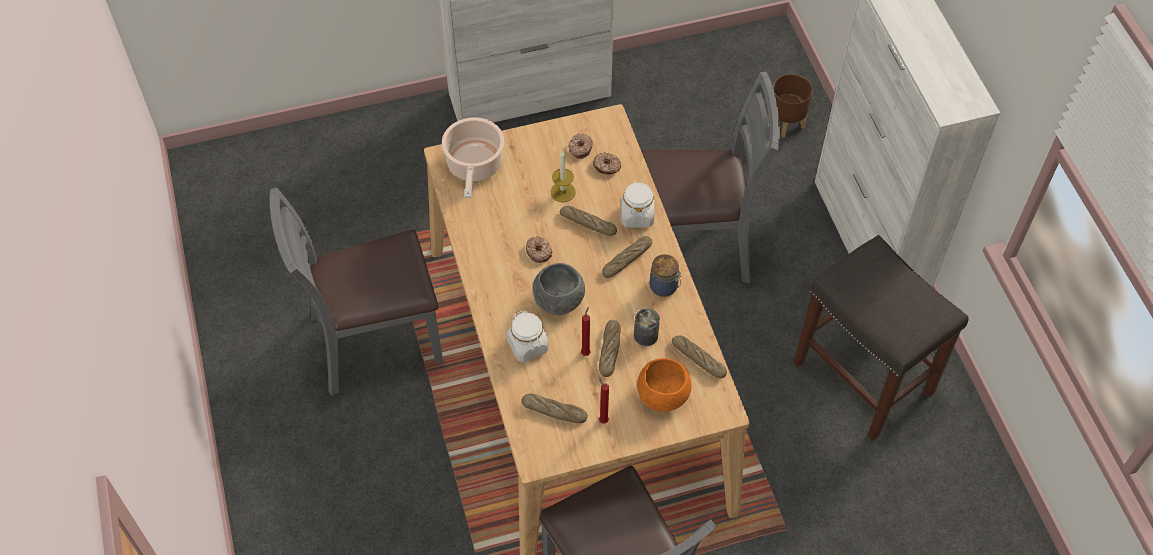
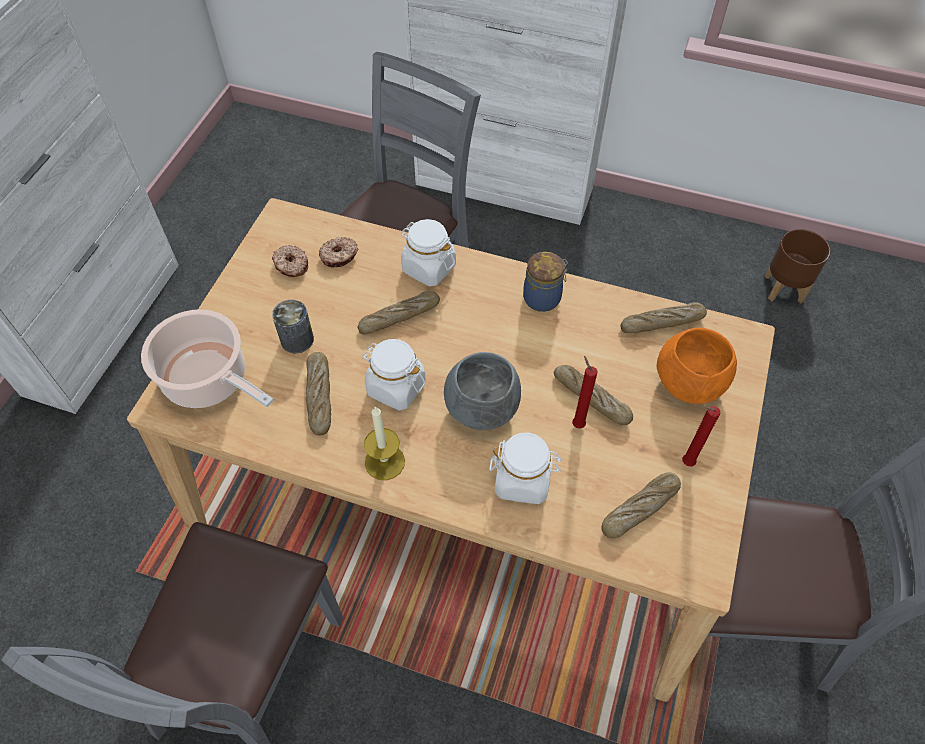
camera: 55 degrees left, 0 degrees up
(539, 252) = (395, 387): donut -> white jar
(563, 192) = (334, 315): candle -> candle (384, 462)
(627, 260) = (479, 310): bread -> bread (319, 396)
(646, 335) = (595, 352): can -> can (297, 339)
(786, 123) = (339, 165): brown planter -> brown planter (783, 288)
(865, 378) = (635, 271): grey stool -> none

